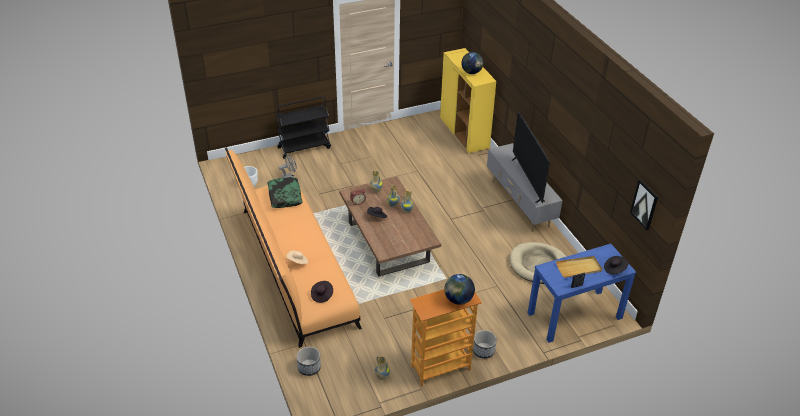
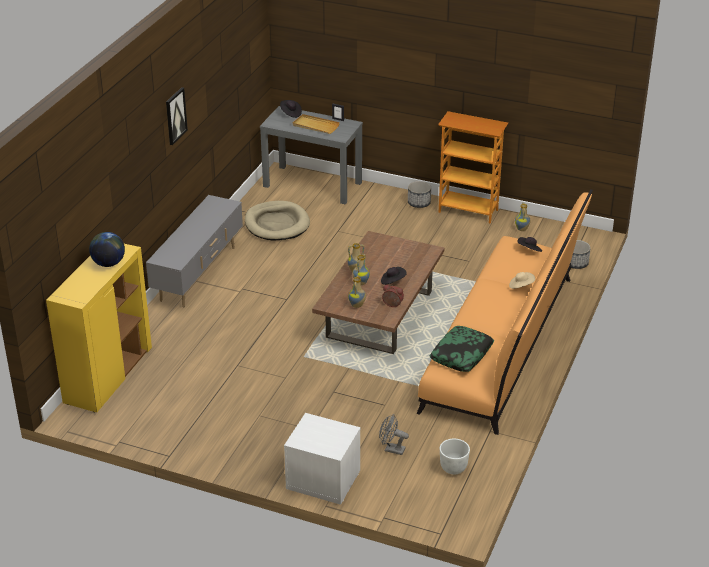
camera: 135 degrees left, 5 degrees down
(304, 147) = (322, 480): black cart -> white nightstand
(458, 299) = (462, 119): globe -> none
(527, 180) = (204, 224): television -> none
(574, 316) = (313, 184): blue console table -> grey console table
(644, 204) = (257, 52): picture -> picture (175, 116)

